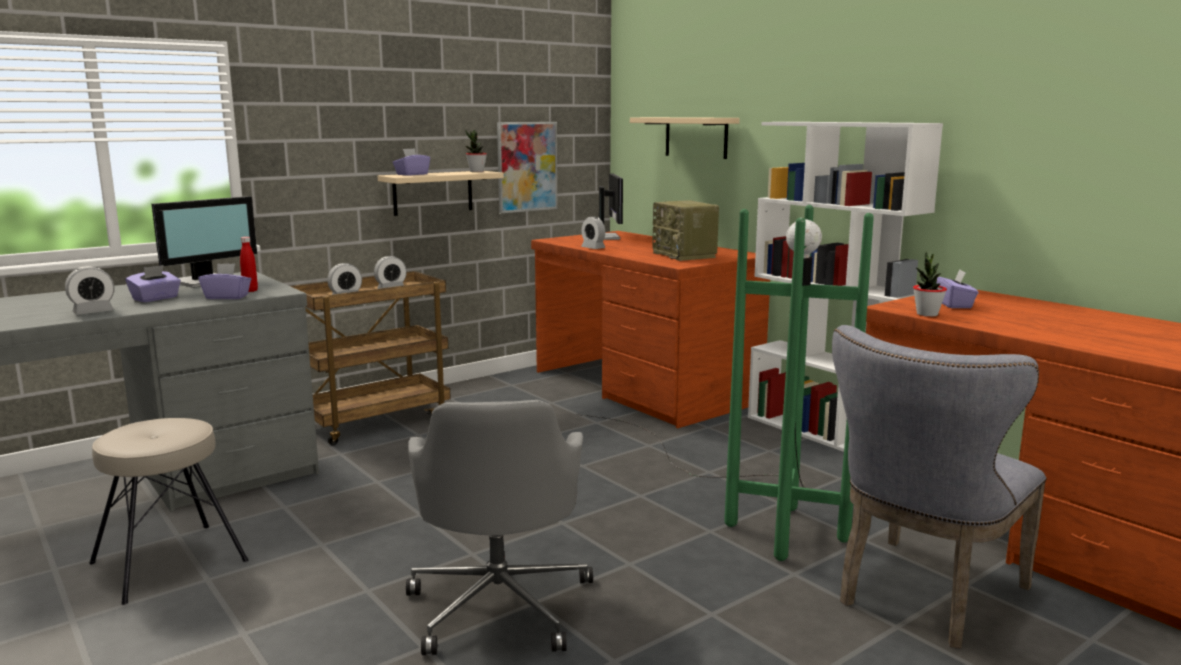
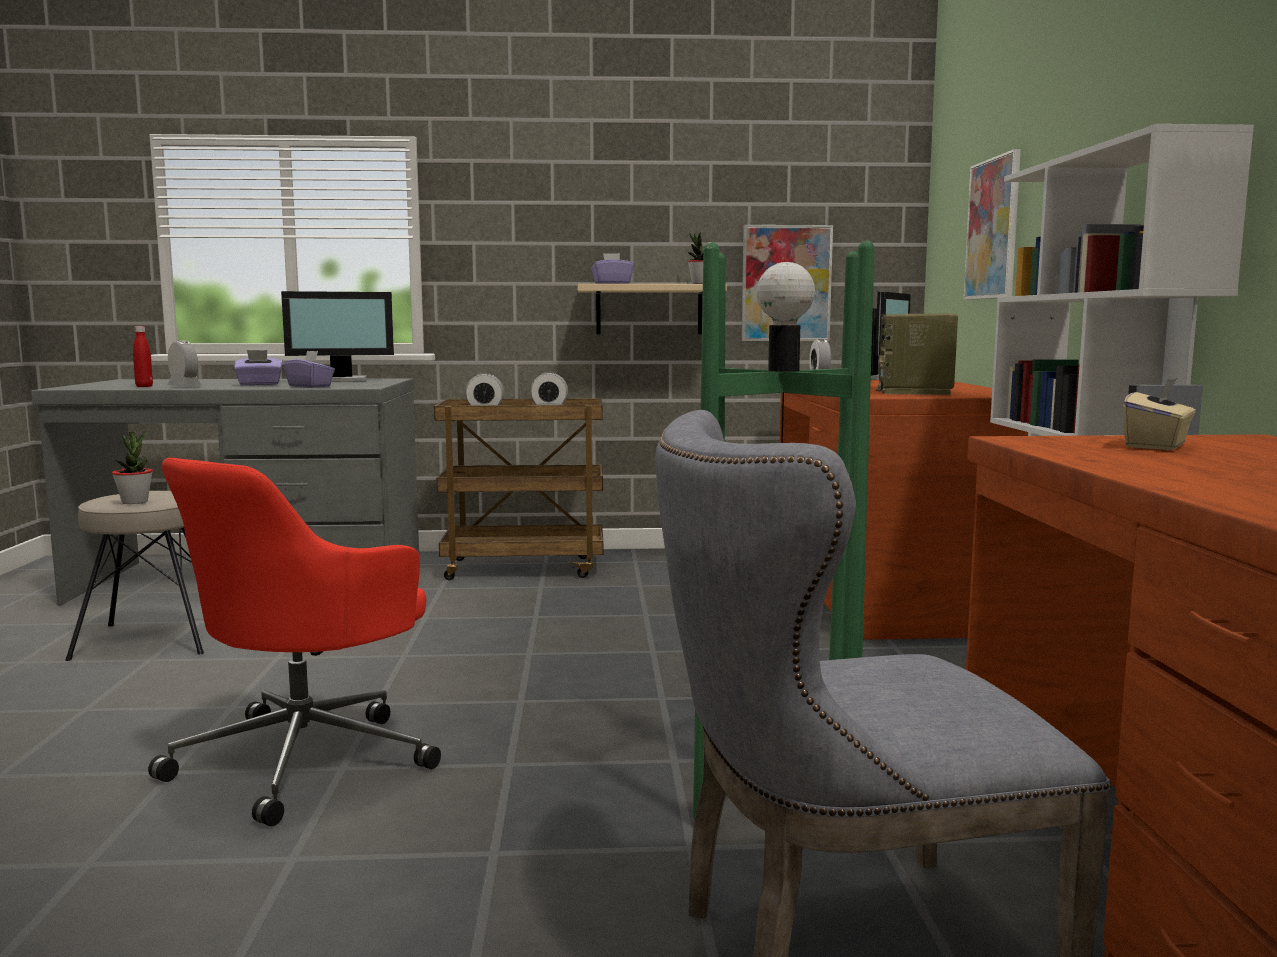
camera: 35 degrees right, 5 degrees down
(93, 312) = (184, 386): alarm clock -> alarm clock turned 135 degrees counterclockwise
(250, 290) = (345, 385): red bottle -> red bottle (144, 386)
(500, 604) = (307, 758): grey office chair -> red office chair
(696, 137) = (993, 229): beige shelf -> picture
(927, 314) = (1048, 448): potted plant -> potted plant (135, 502)
(954, 305) = (1157, 446): purple tissue box -> beige tissue box

